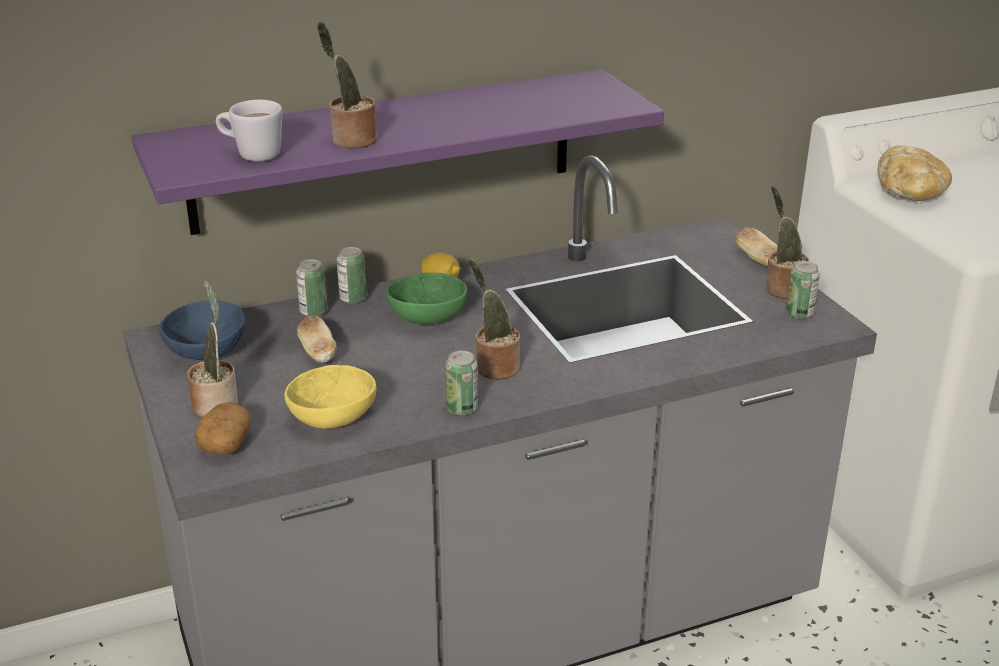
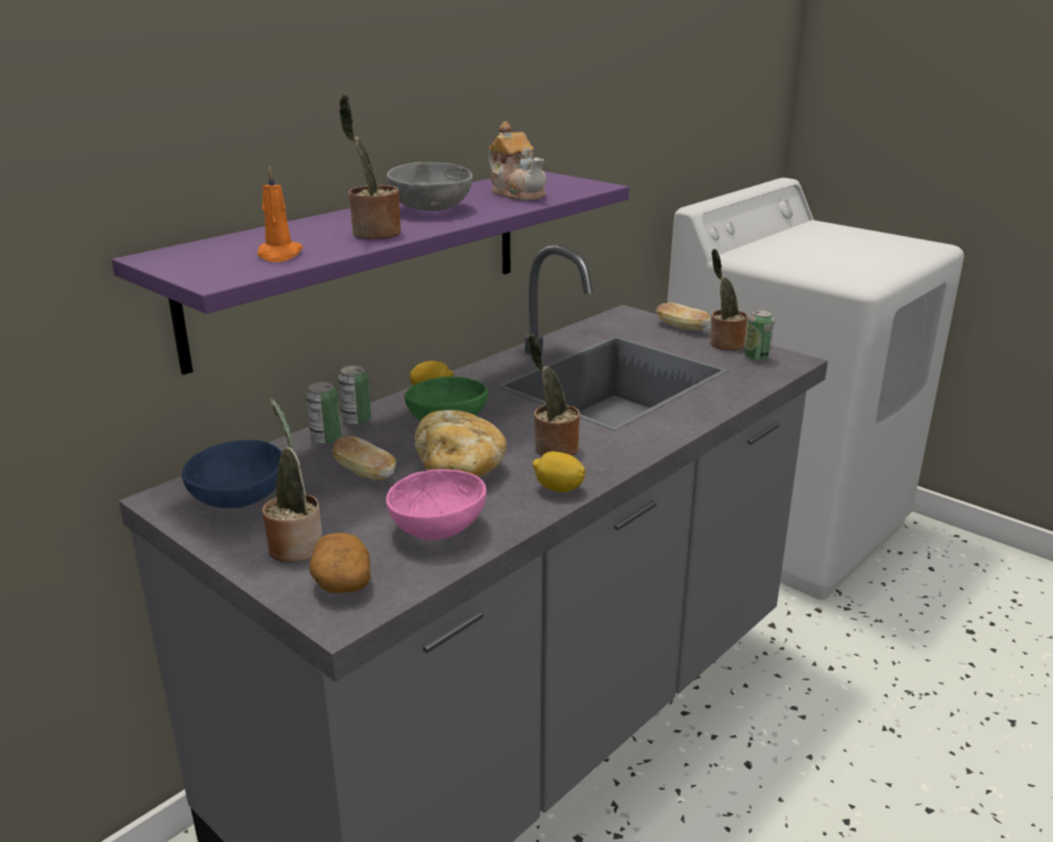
camera: 25 degrees left, 5 degrees down
(251, 154) = (279, 255): white mug -> orange candle
(331, 417) = (435, 528): yellow bowl -> pink bowl
(437, 115) = (433, 209): none -> grey bowl
(462, 408) = (558, 489): can -> lemon
(539, 105) = (518, 193): none -> teapot
(910, 193) = (771, 257): bread -> bread (461, 468)

